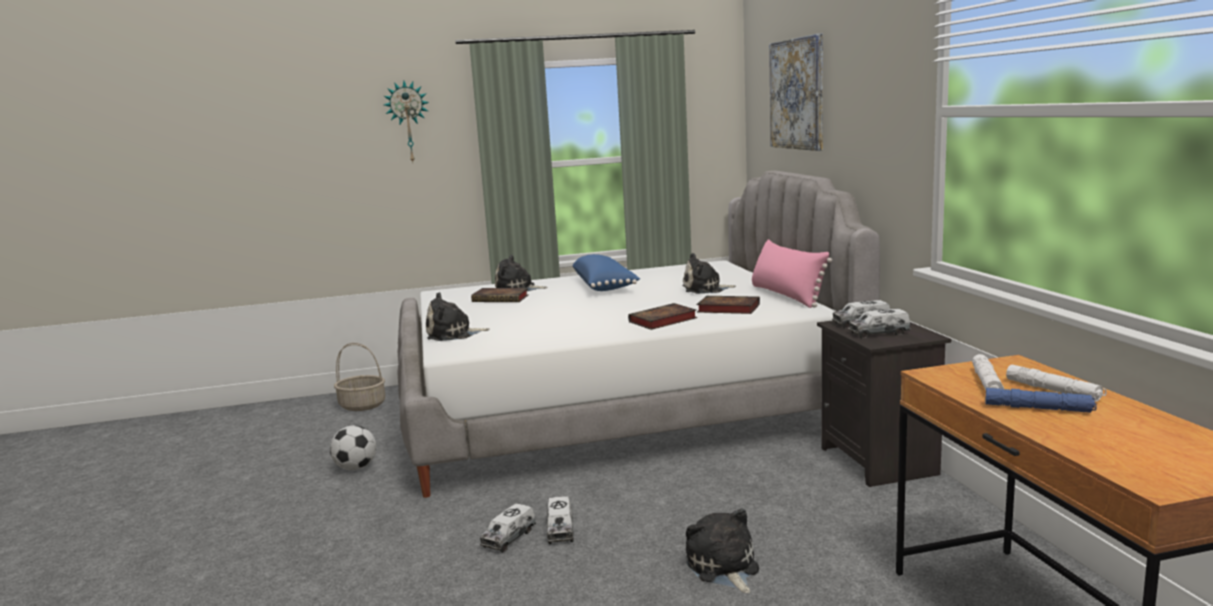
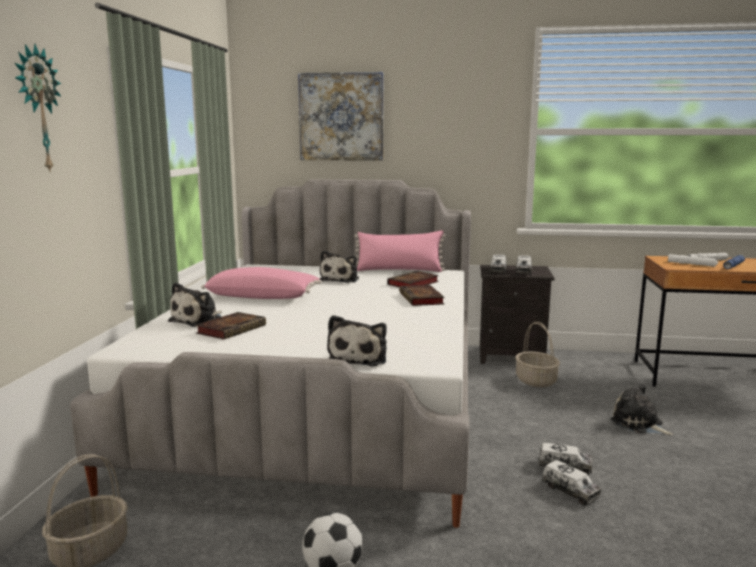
camera: 70 degrees left, 0 degrees up
(605, 286) = (263, 297): blue pillow -> pink pillow
(723, 568) = (639, 424): plush toy -> plush toy turned 45 degrees clockwise
(802, 488) = (536, 381): none -> basket

